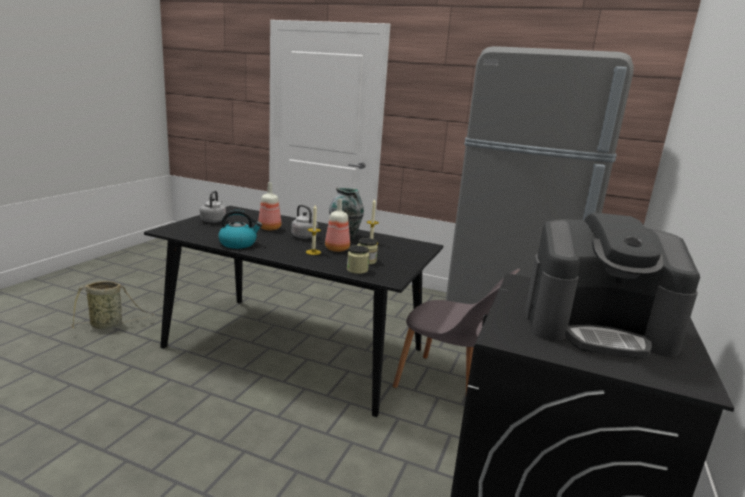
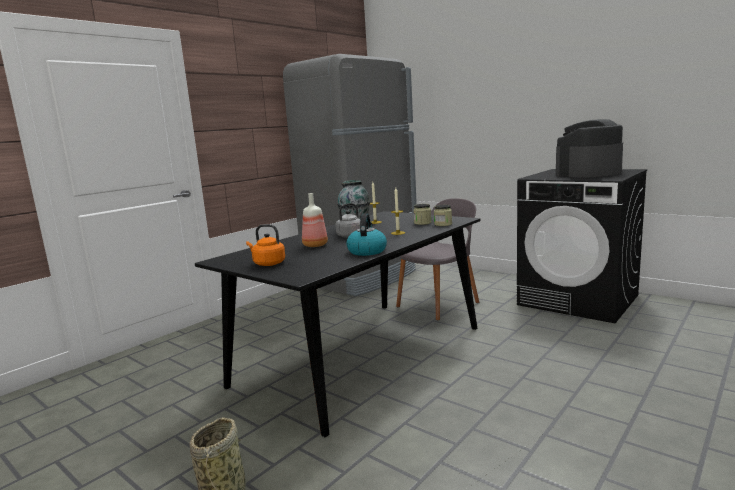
camera: 70 degrees left, 5 degrees down
(213, 220) = (267, 263): grey kettle -> orange kettle
(338, 249) = (391, 228): bottle -> none
(597, 328) = (588, 173): coffee machine -> coffee machine turned 150 degrees counterclockwise

